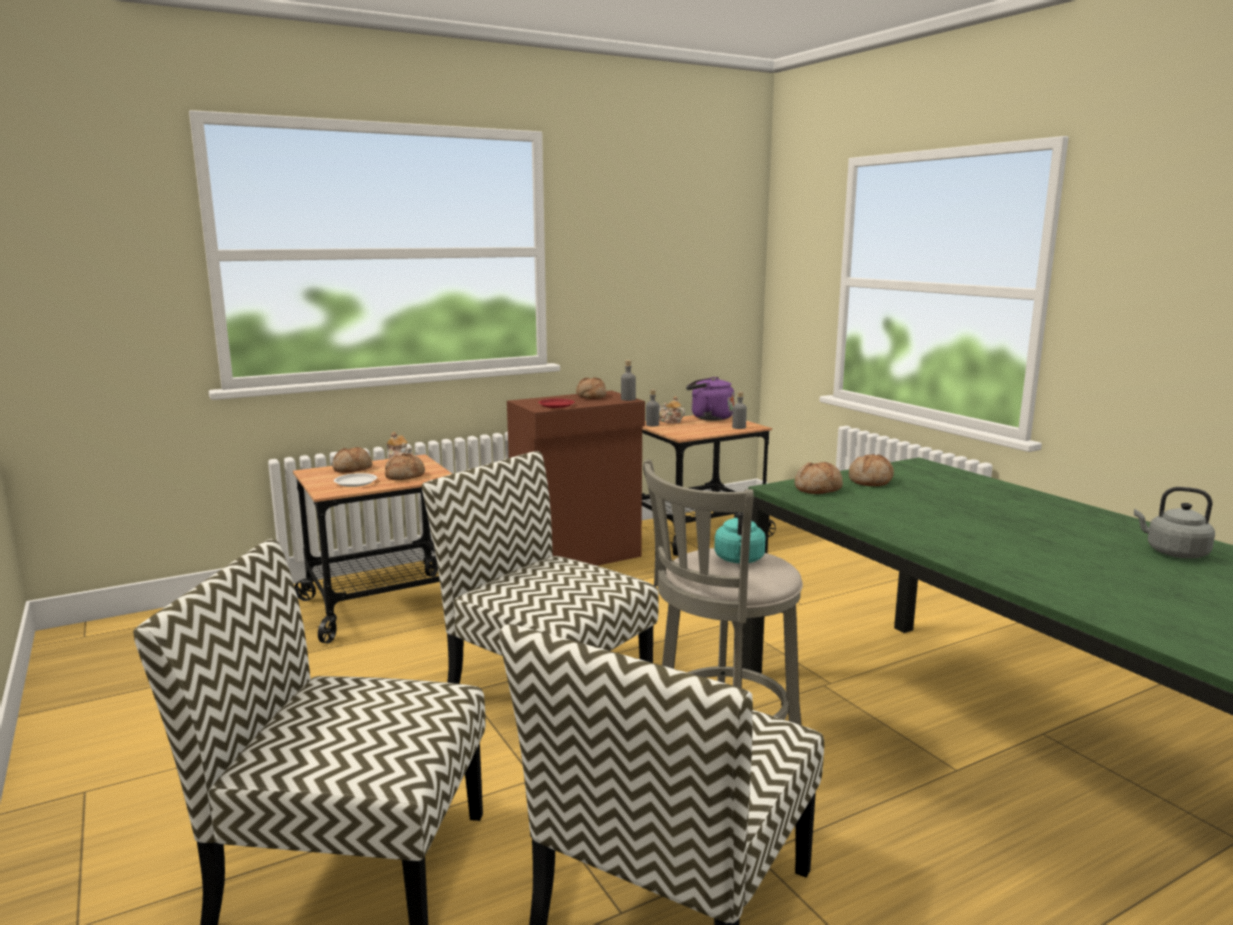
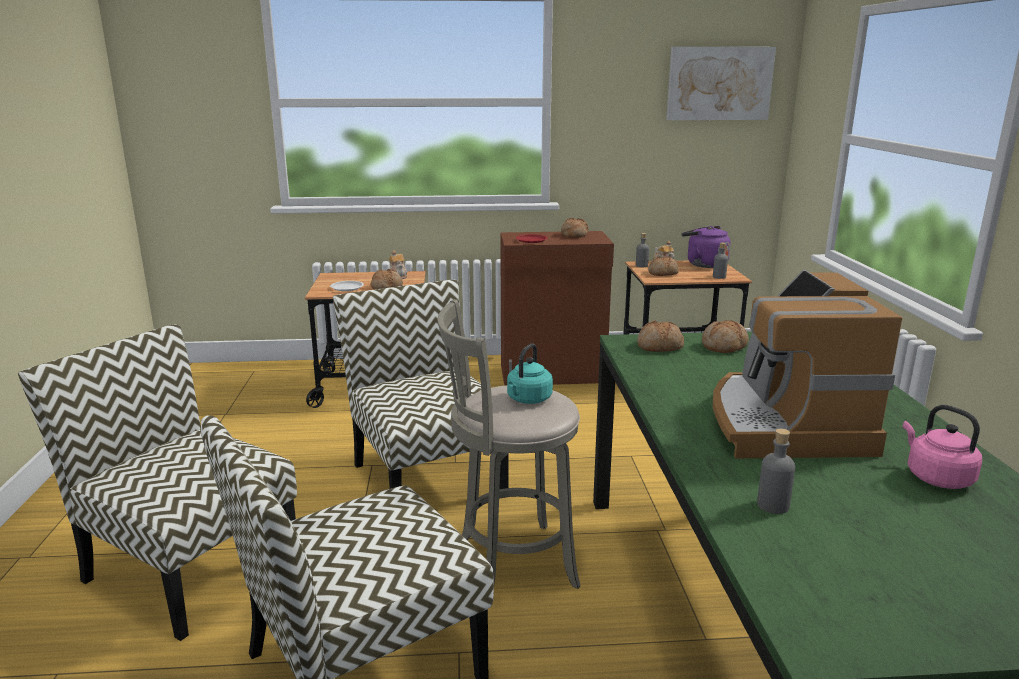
camera: 25 degrees right, 5 degrees up
(352, 469) = (359, 277): bread -> bread (663, 273)
(628, 399) = (601, 240): grey bottle -> grey bottle (773, 505)
(702, 232) = (719, 83): none -> picture
(1015, 534) = (784, 423): none -> coffee machine
(1173, 552) = (936, 477): grey kettle -> pink kettle

